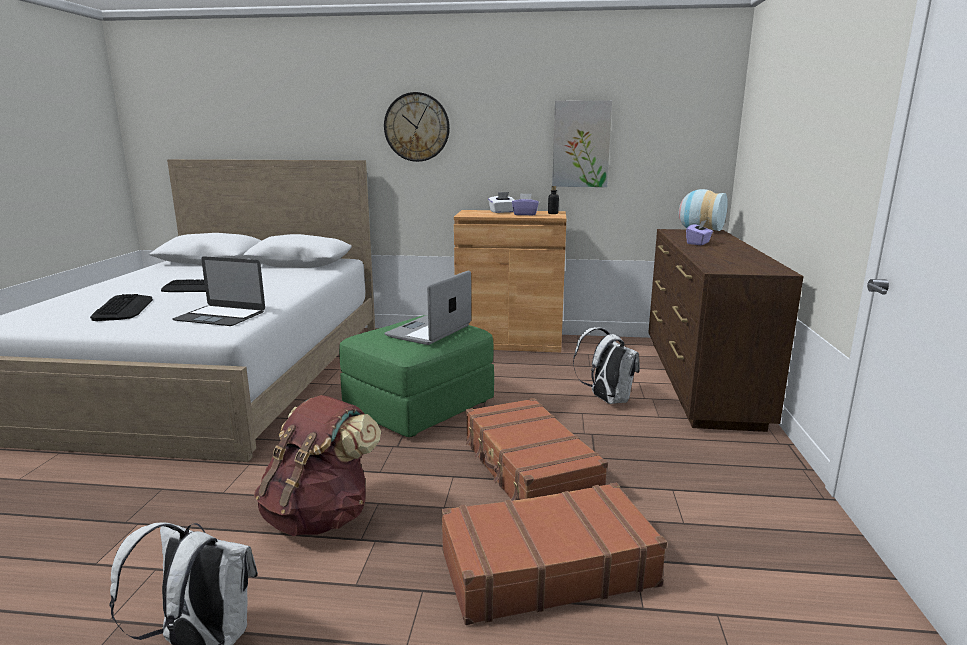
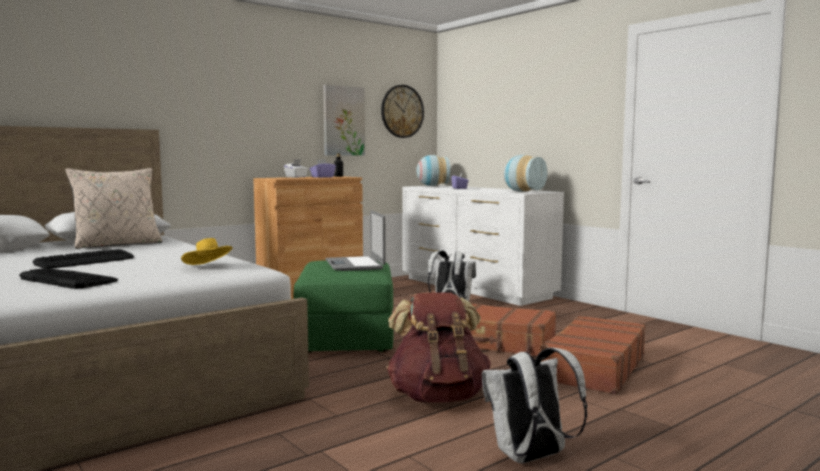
camera: 45 degrees left, 10 degrees down
(220, 316) = (208, 267): laptop -> yellow hat
(283, 270) = (117, 244): none -> beige pillow
(417, 127) = (208, 99): wall clock -> wall clock (402, 111)
(700, 381) = (475, 288): brown dresser -> white dresser
(737, 265) = (522, 191): none -> vase

